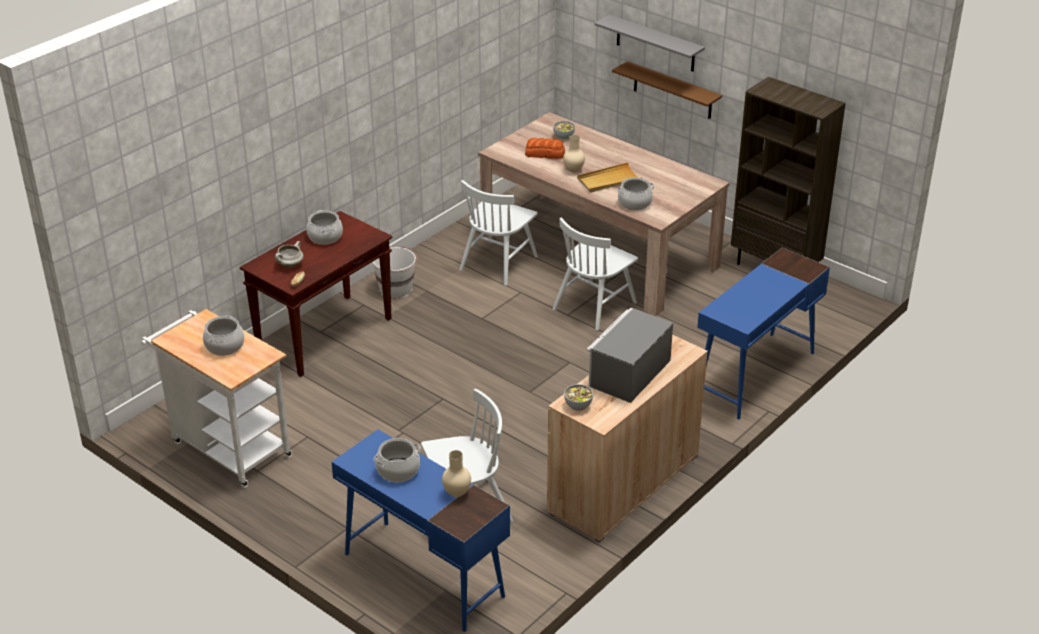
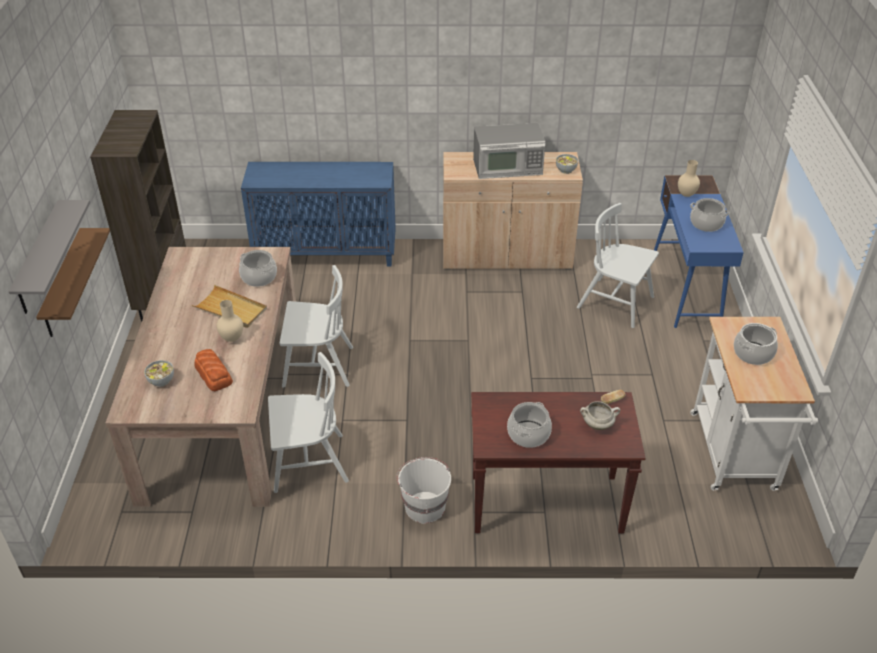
camera: 130 degrees left, 5 degrees up
(755, 375) = (326, 253): blue desk -> blue cabinet

